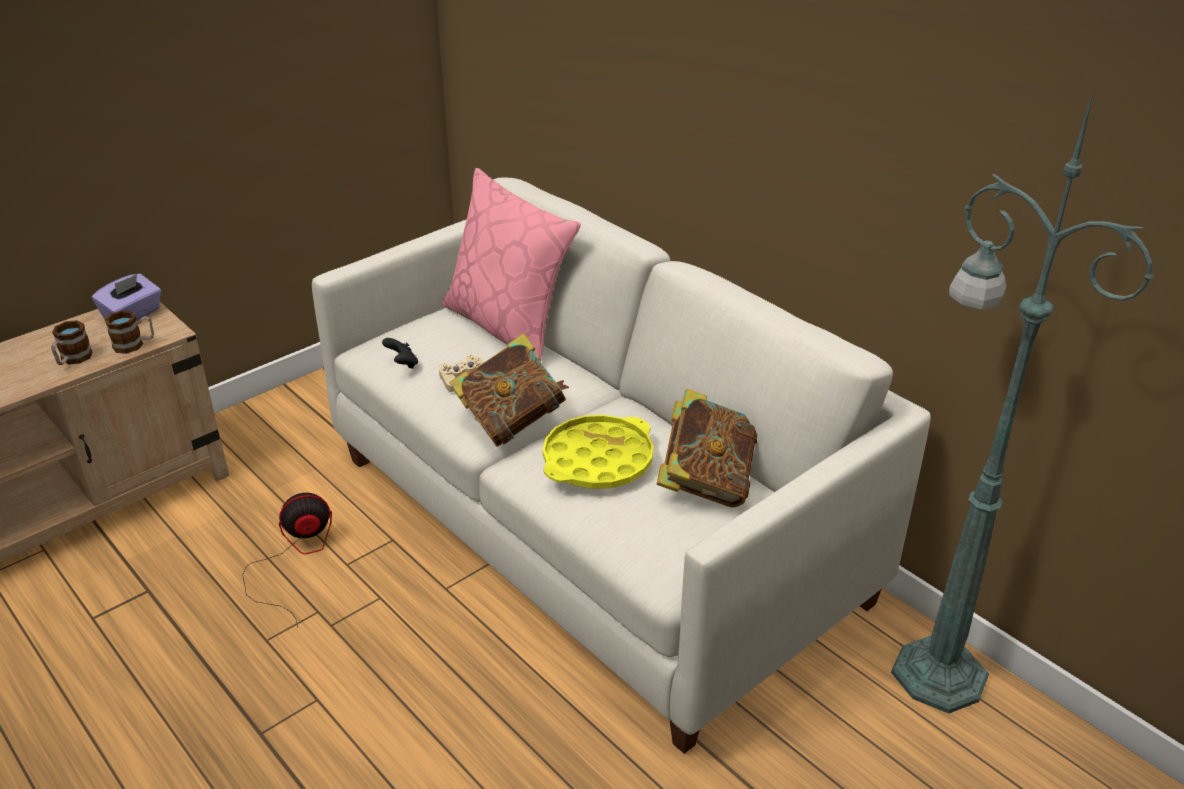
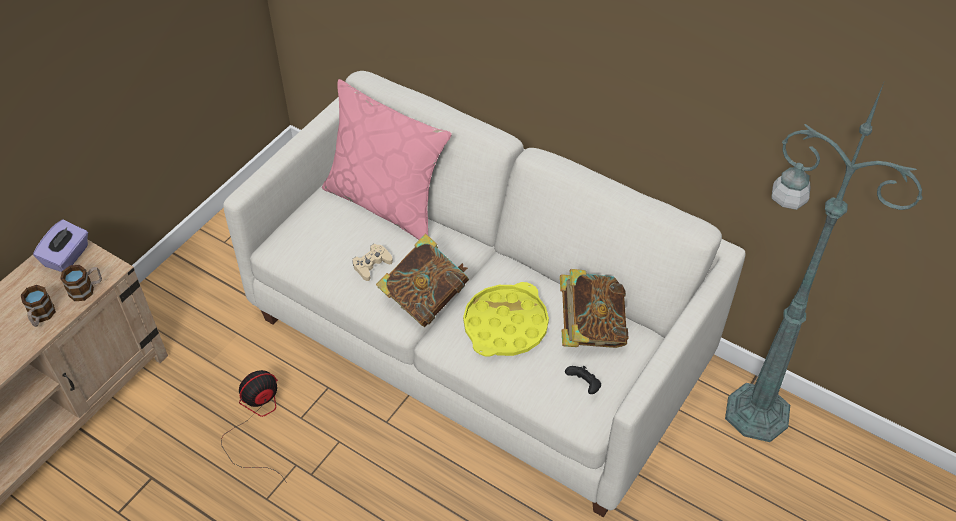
camera: 15 degrees left, 15 degrees up
(402, 364) = (316, 259): black game controller -> black game controller (584, 385)

